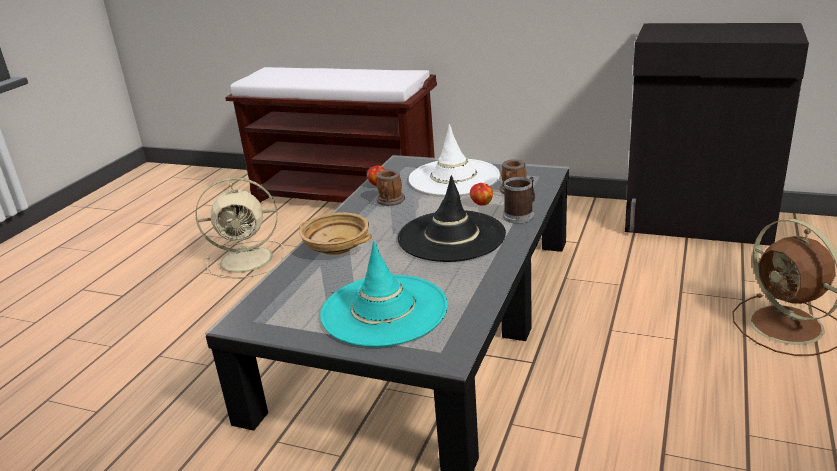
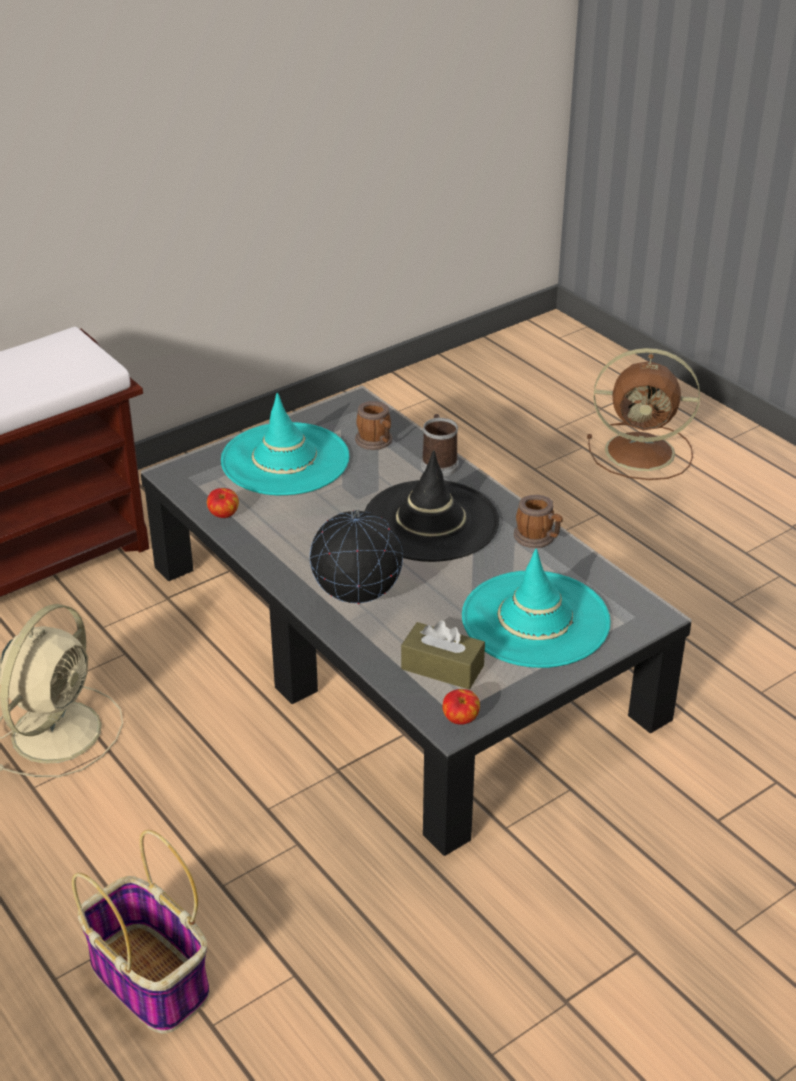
camera: 60 degrees left, 10 degrees up
(76, 365) = (151, 979): none -> basket
(295, 297) = (442, 667): none -> brown tissue box
(336, 247) = (356, 603): beige bowl -> globe
(390, 201) = (286, 524): mug -> mug (538, 538)
(454, 178) = (285, 460): white hat -> turquoise hat
(481, 204) = (379, 472): apple -> apple (460, 720)
(699, 223) = (433, 389): black cabinet -> none

